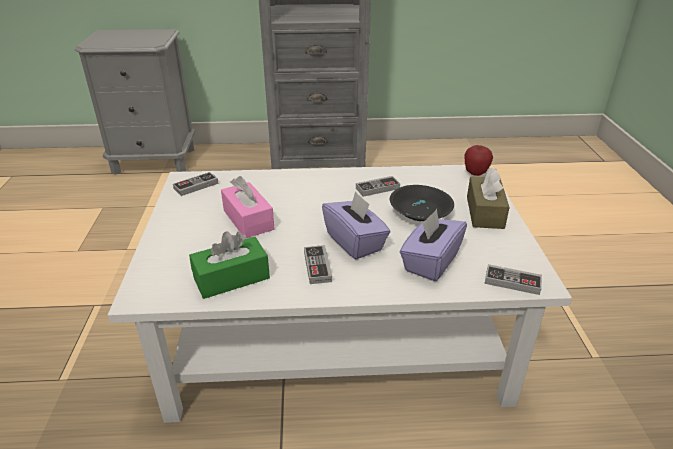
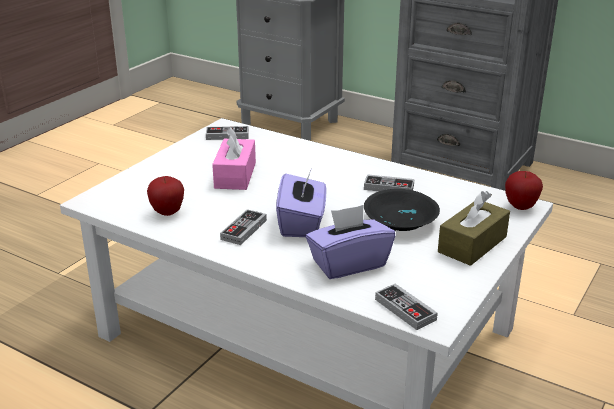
camera: 35 degrees right, 5 degrees down
(231, 278) = (167, 213): green tissue box -> apple

